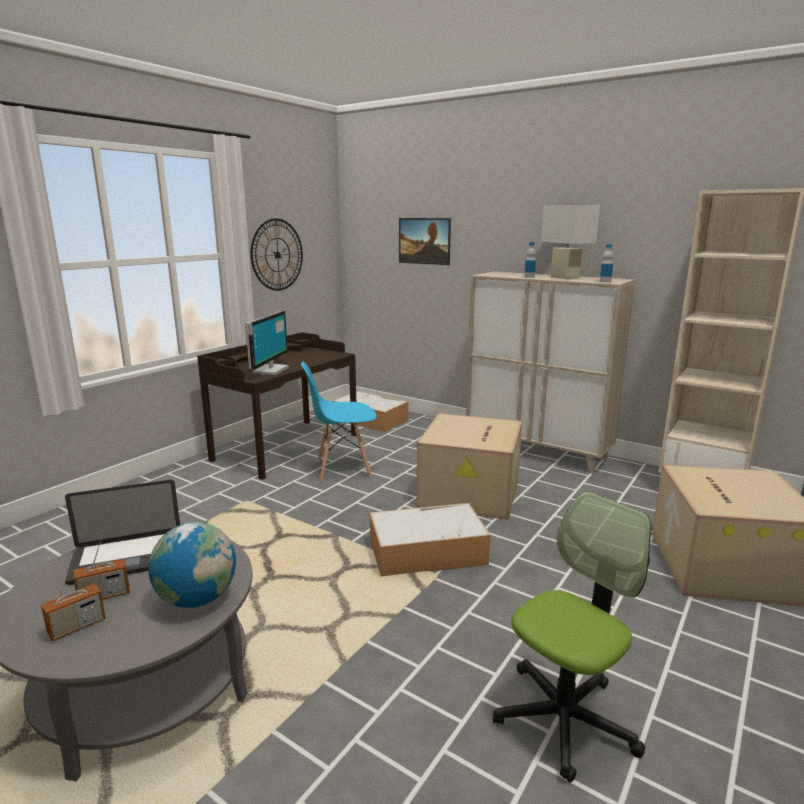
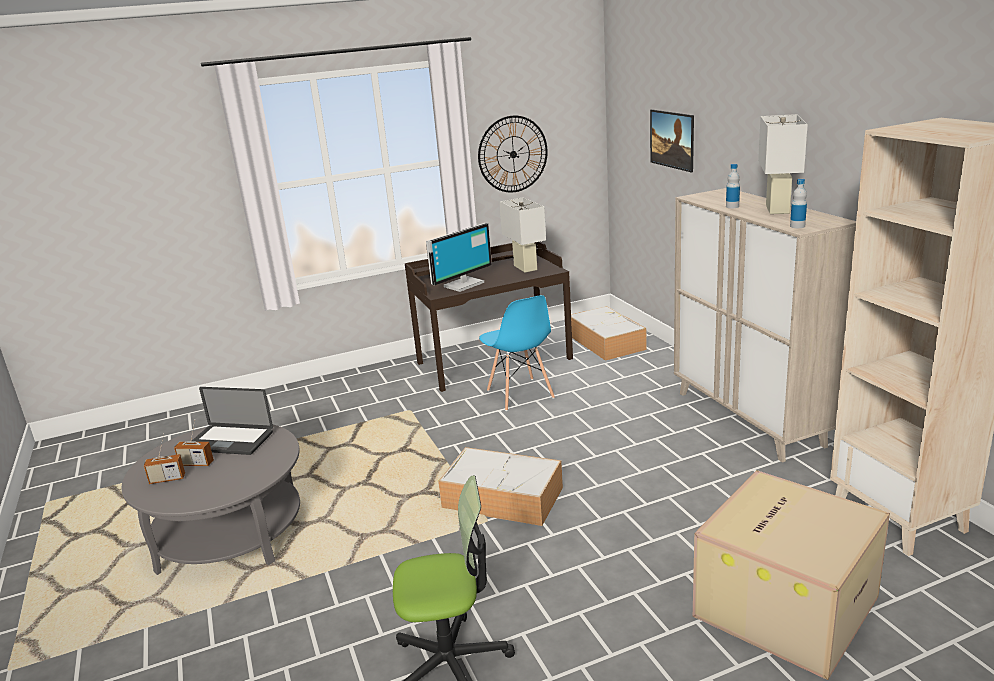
camera: 35 degrees right, 5 degrees up
(198, 599) = (237, 482): globe -> none
(311, 355) = (525, 268): none -> white table lamp
(342, 468) = (520, 394): blue chair -> blue chair turned 135 degrees counterclockwise
(471, 493) = (611, 451): cardboard box -> none

